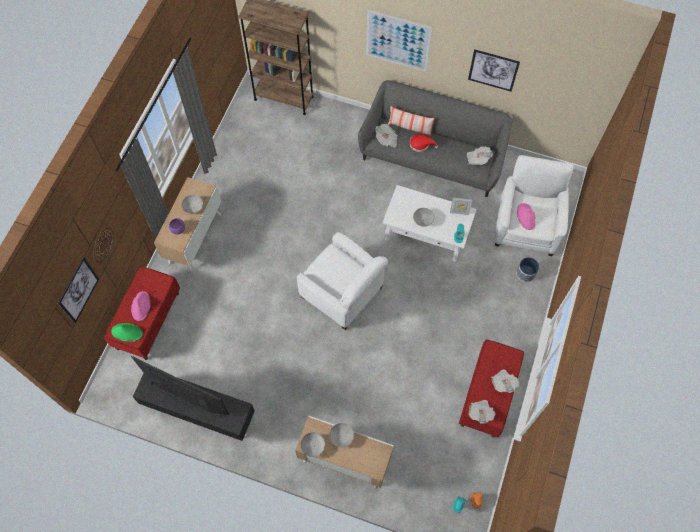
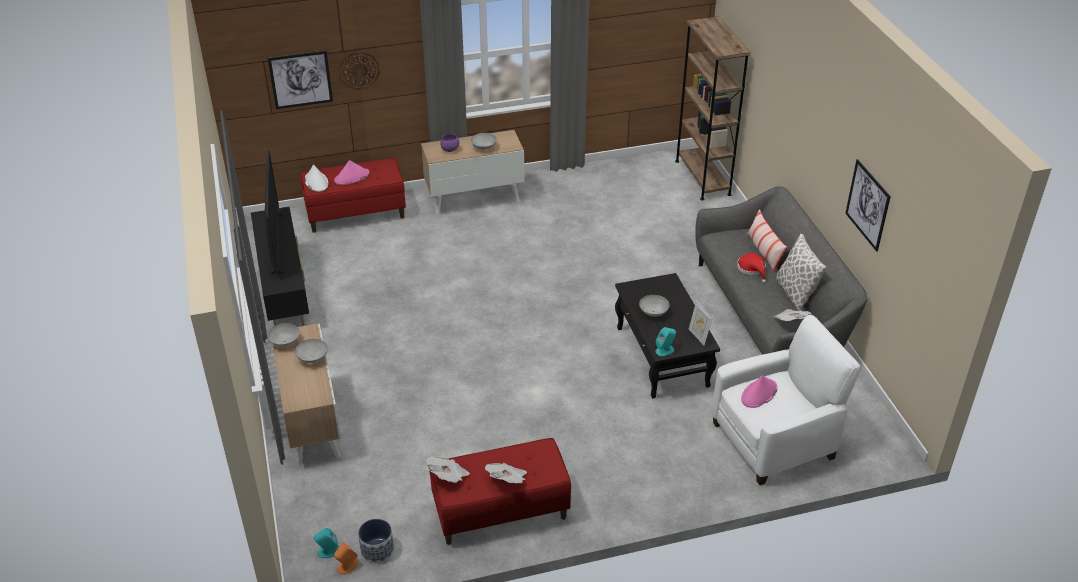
camera: 55 degrees right, 25 degrees down
(127, 332) = (316, 182): green hat -> white hat
(342, 293) = (516, 326): white armchair -> none
(386, 140) = (725, 242): newspaper -> none
(397, 41) = (804, 124): picture -> none
(427, 234) = (662, 357): white coffee table -> black coffee table
(455, 138) = (795, 292): none -> pillow
(525, 273) = (706, 470): planter -> planter (377, 550)

